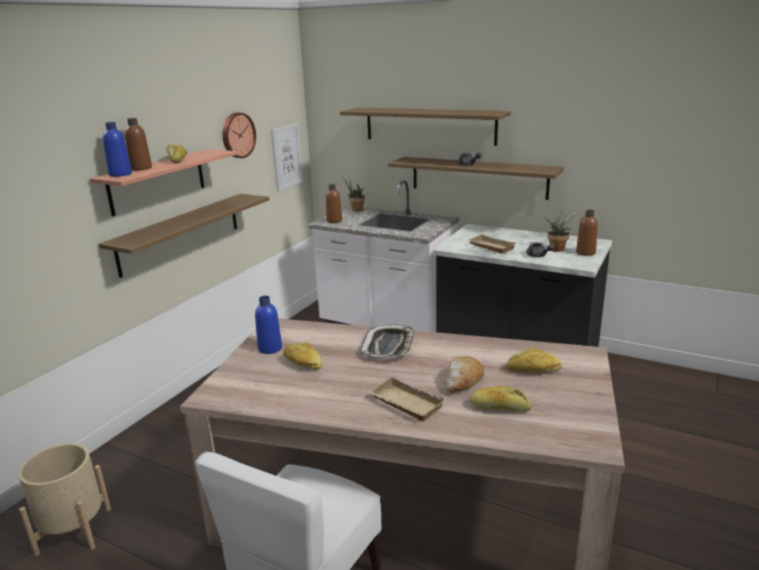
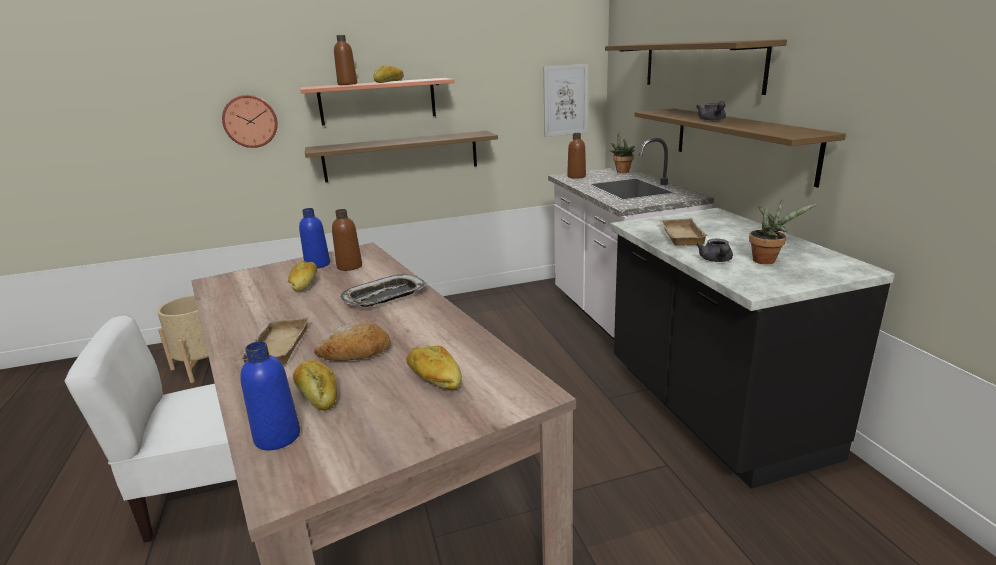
camera: 45 degrees right, 0 degrees up
(120, 174) = (321, 86): blue bottle -> blue bottle (277, 437)
(237, 135) = (490, 68): wall clock -> wall clock (250, 121)
(585, 253) = (799, 276): brown bottle -> brown bottle (349, 266)

